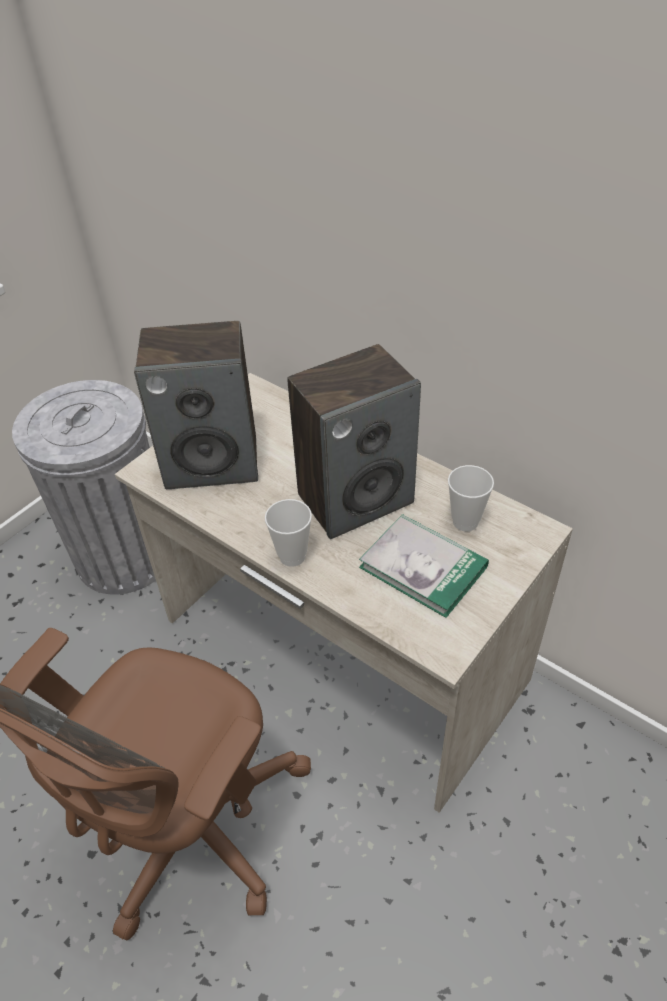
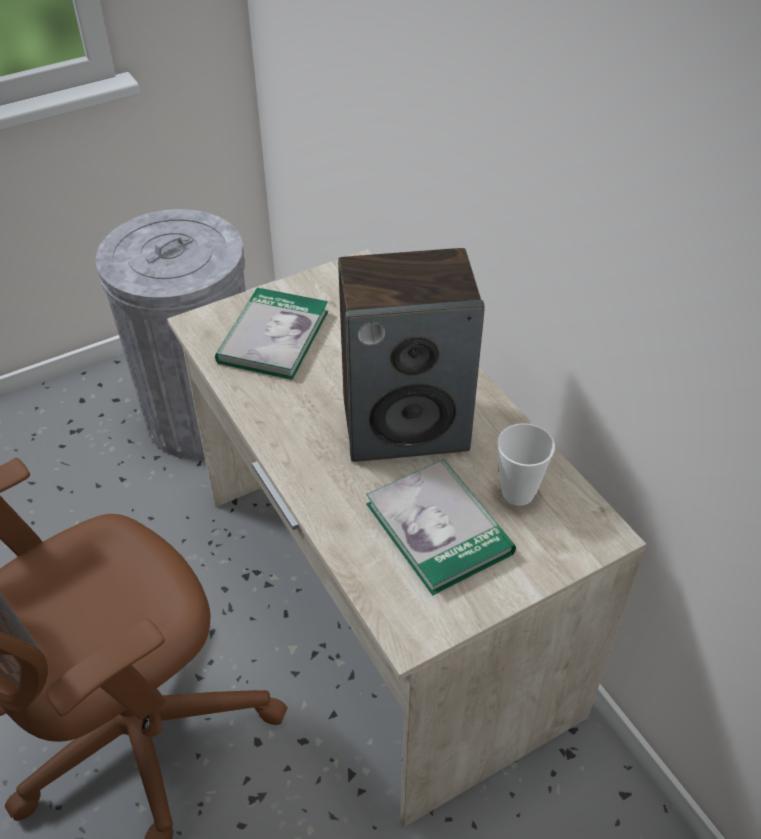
camera: 20 degrees right, 0 degrees up
(213, 462) = (273, 336): speaker -> book
(292, 556) = (300, 467): cup -> none

